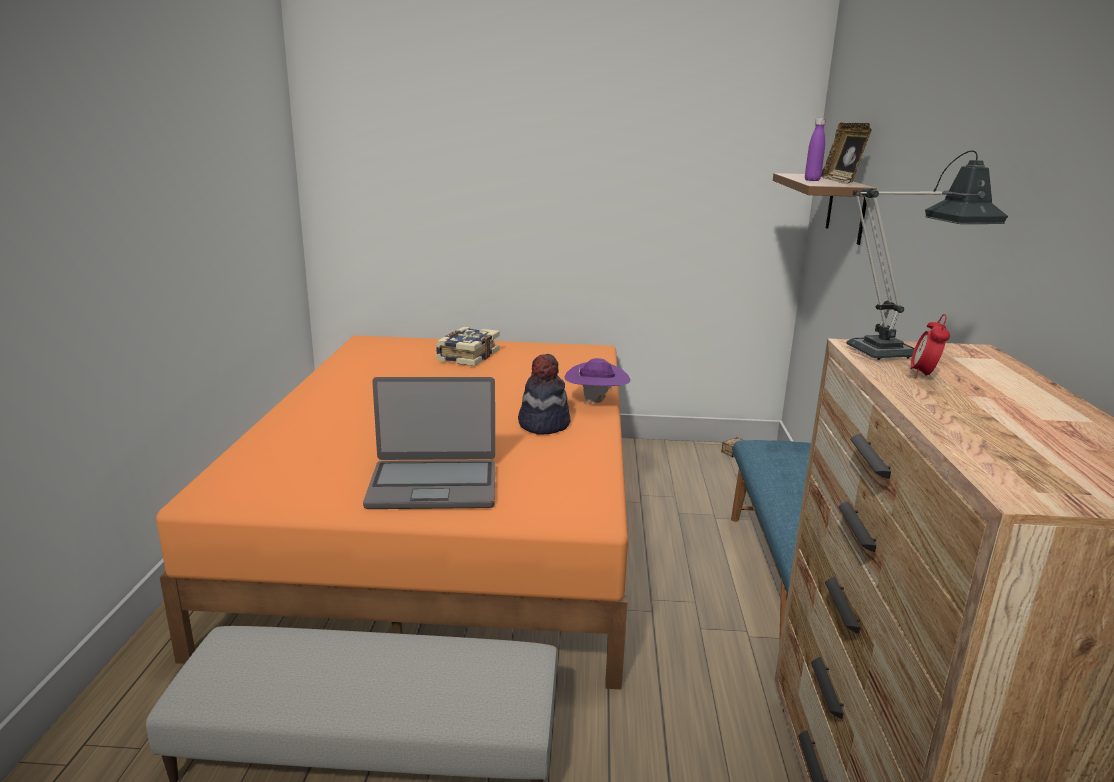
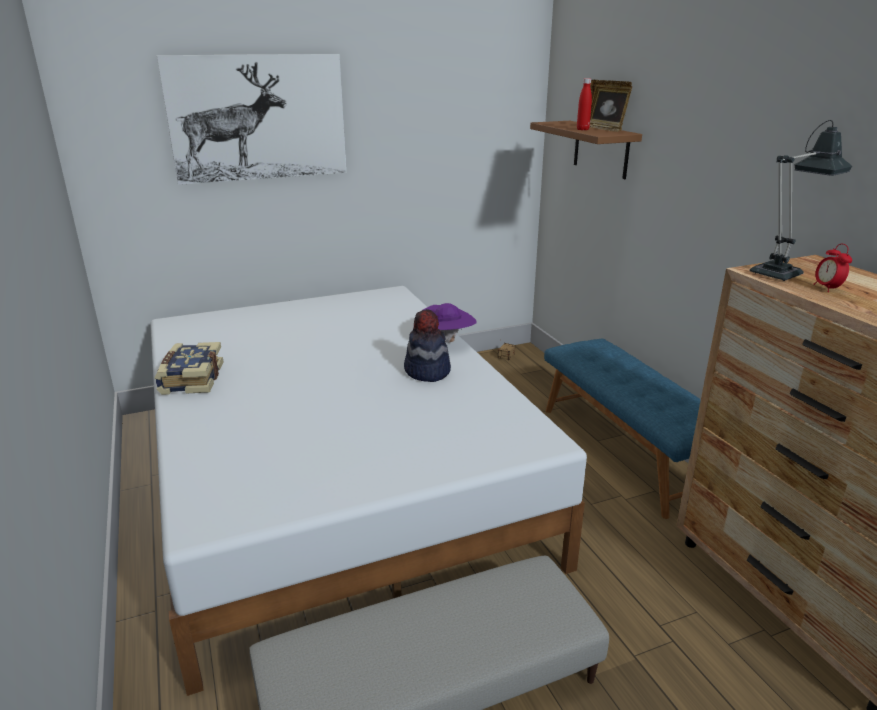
camera: 25 degrees left, 5 degrees up
(433, 485) = (399, 451): laptop -> none
(452, 523) = (335, 477): orange bed -> white bed
(467, 356) = (291, 320): book -> book (190, 379)
(476, 150) = (258, 118): none -> picture
(812, 180) = (582, 129): purple bottle -> red bottle

